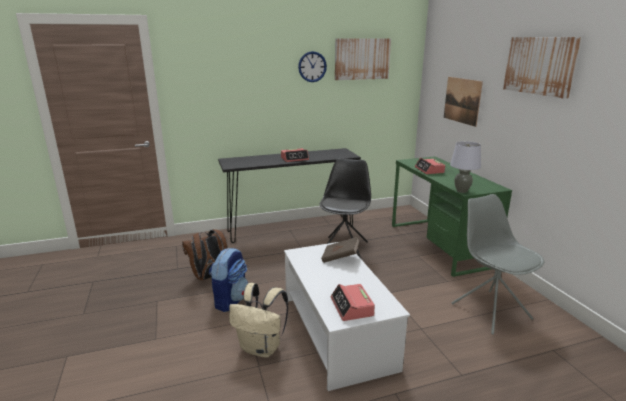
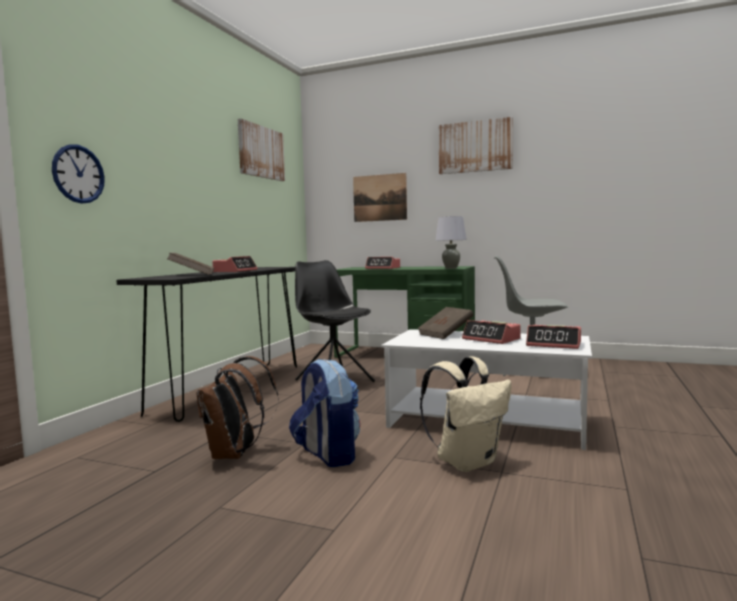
camera: 50 degrees left, 15 degrees down
(257, 161) = (192, 275): none -> brown book
(312, 66) = (219, 150): wall clock -> wall clock (78, 174)
(342, 279) = (491, 339): none -> alarm clock

